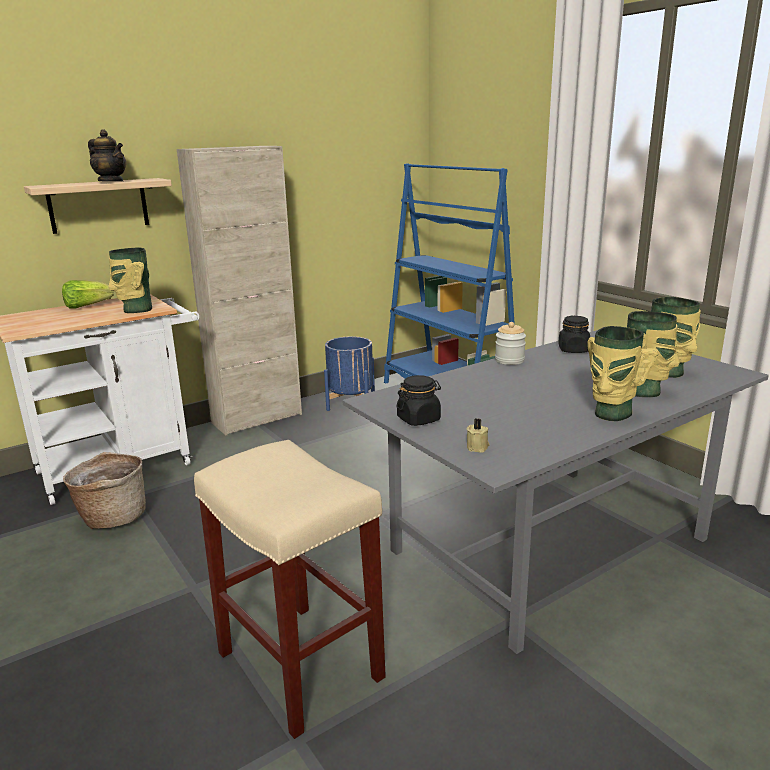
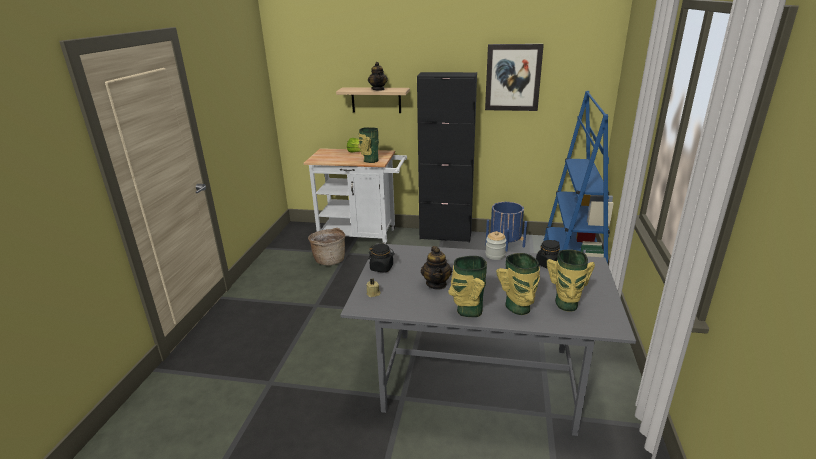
camera: 45 degrees right, 5 degrees up
(257, 418) = (445, 235): beige cabinet -> black cabinet
(297, 664) = (305, 357): beige stool -> none
(312, 152) = (513, 77): none -> picture
(520, 406) = (436, 284): none -> teapot

